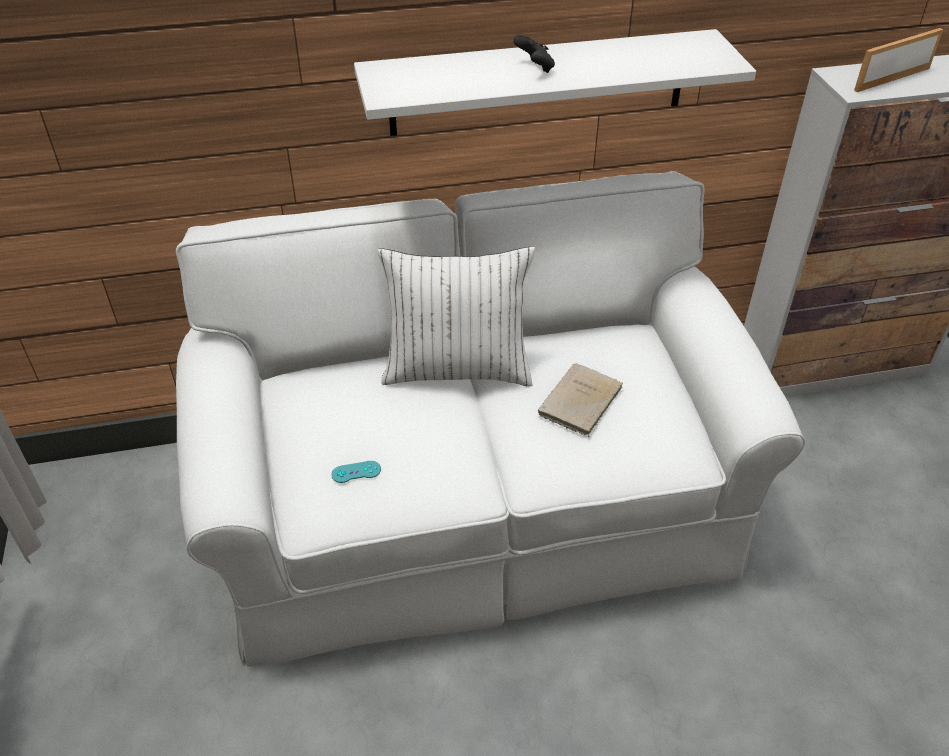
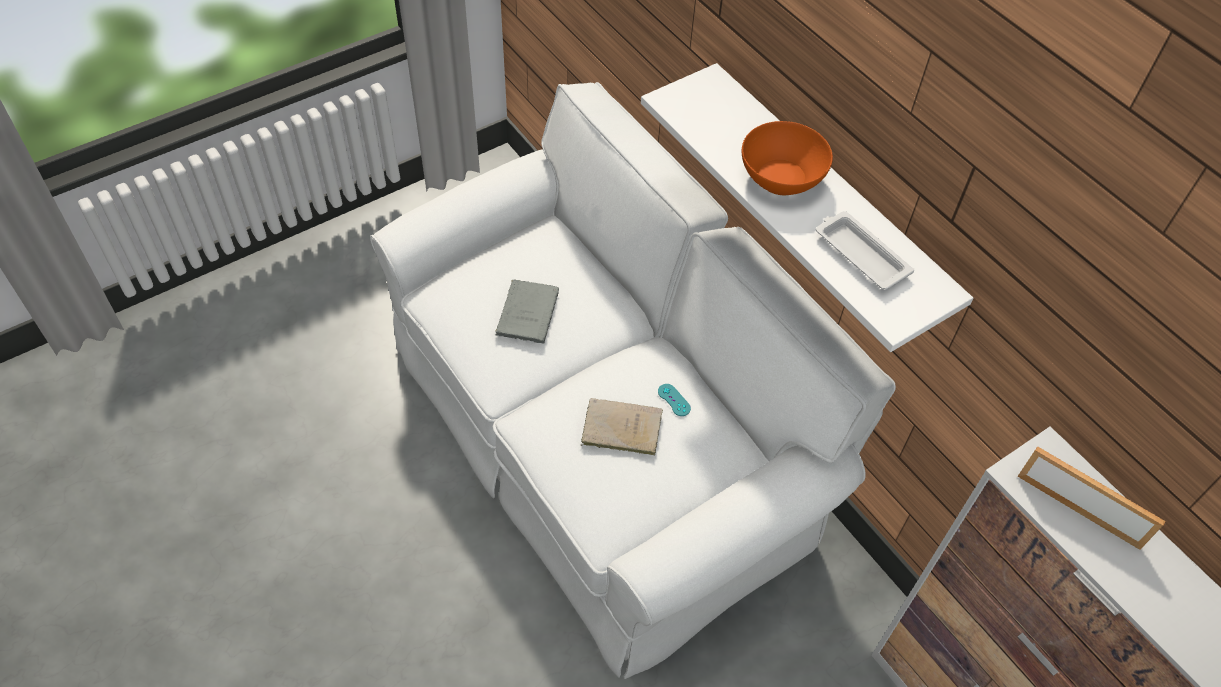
camera: 65 degrees right, 10 degrees up
(356, 472) = (477, 304): turquoise game controller -> turquoise game controller (674, 400)
(393, 430) = (528, 311): none -> grey book
(457, 369) = (622, 330): white pillow -> none
(535, 68) = (781, 178): black game controller -> orange bowl
(648, 58) = (860, 254): none -> white tray

